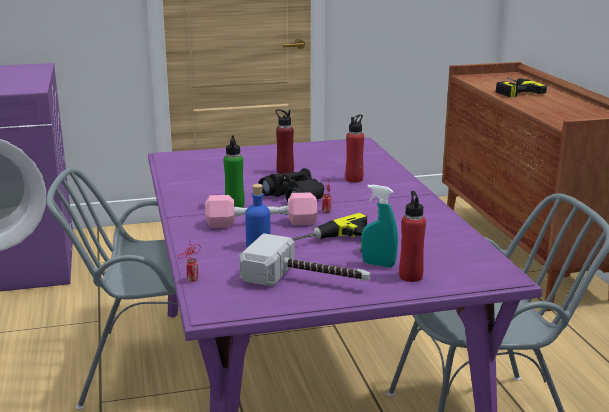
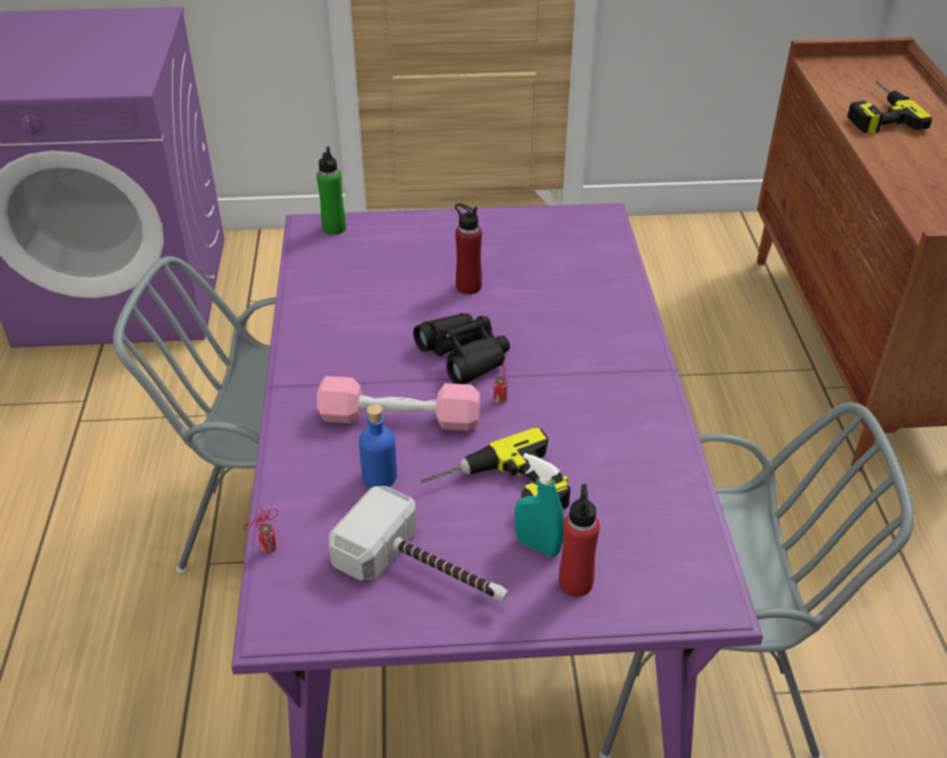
camera: 10 degrees right, 20 degrees up
(234, 205) = (373, 368): green bottle -> green bottle (334, 228)
(354, 179) = (565, 318): red bottle -> none

